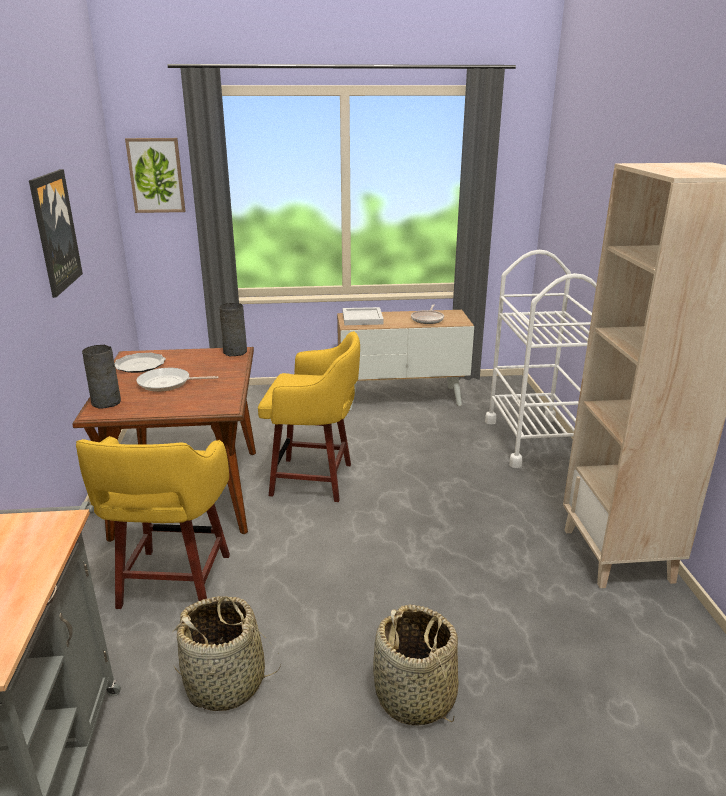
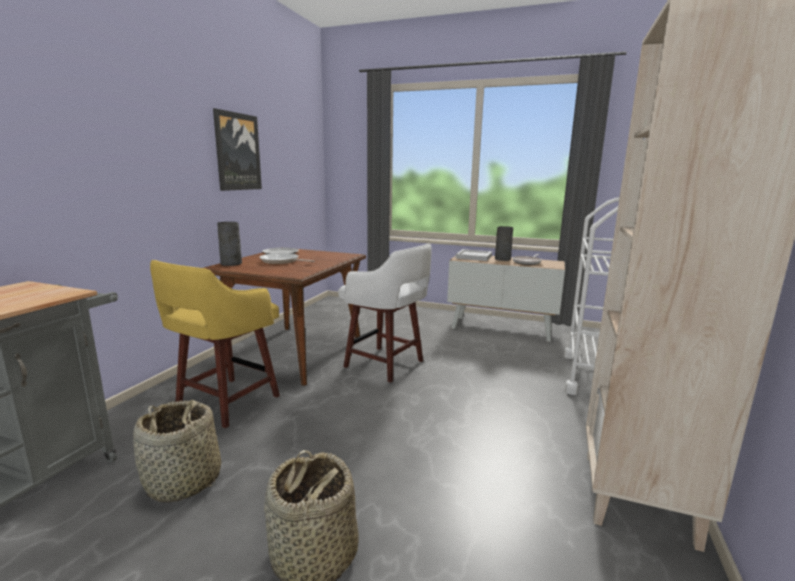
camera: 25 degrees right, 10 degrees down
(156, 175) = (348, 147): picture -> none
(236, 352) = (349, 255): grey vase -> grey vase (503, 259)
(315, 480) = (386, 364): yellow stool -> white stool

